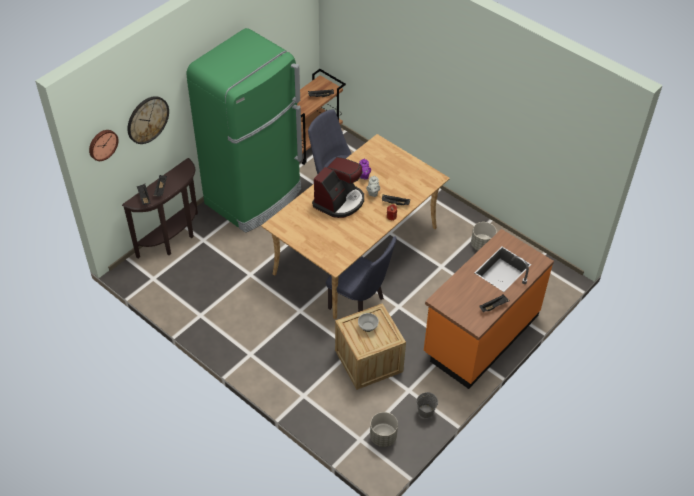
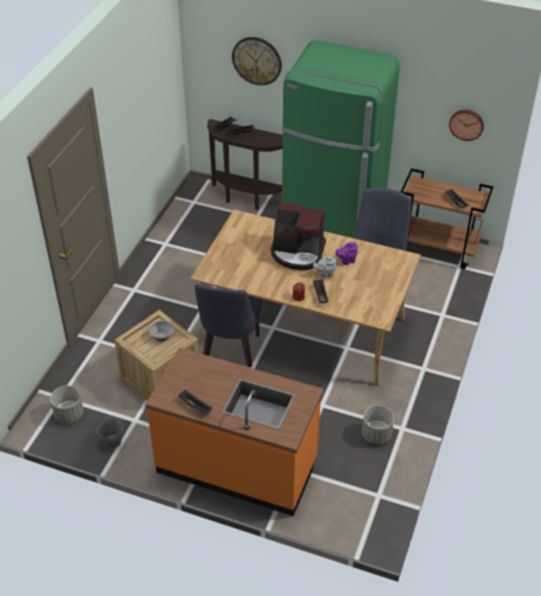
camera: 70 degrees right, 5 degrees down
(102, 144) = (204, 44): wall clock -> wall clock (466, 124)

